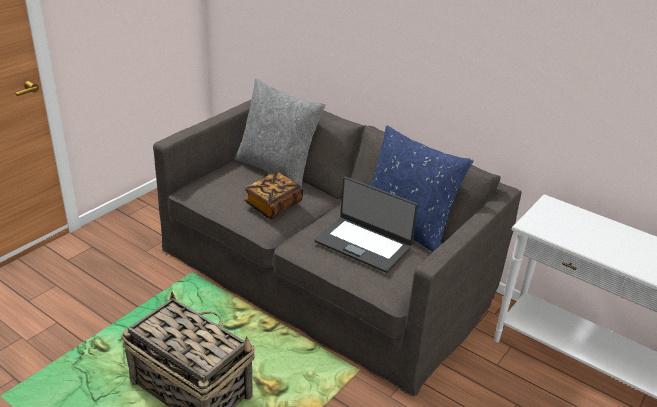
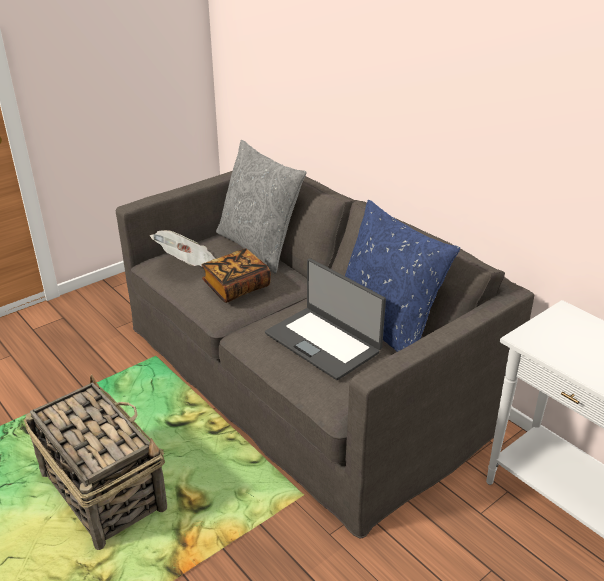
camera: 15 degrees right, 0 degrees up
(224, 189) = (189, 265): none -> newspaper

